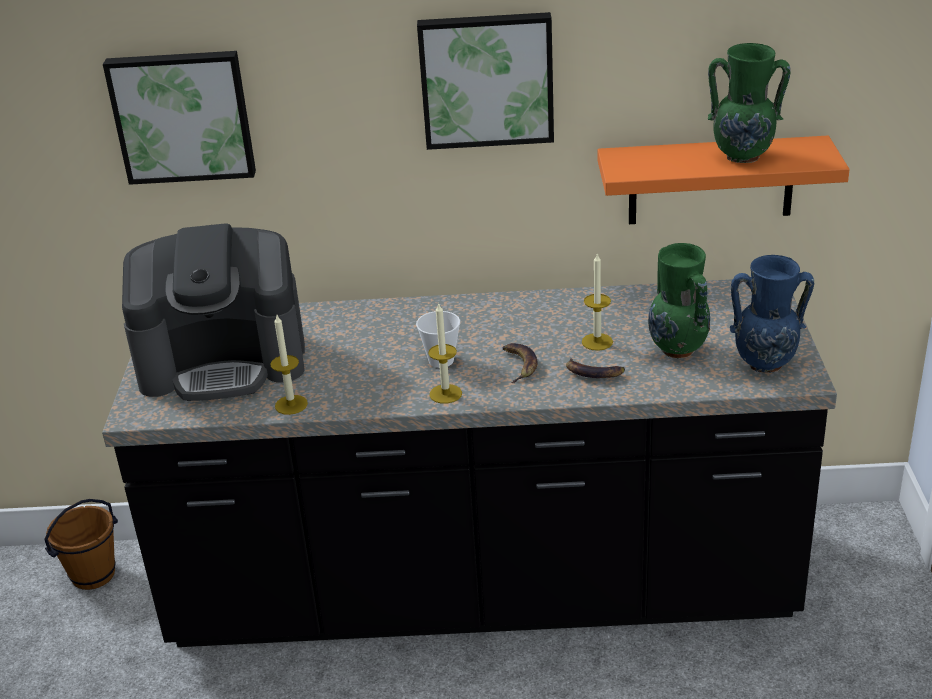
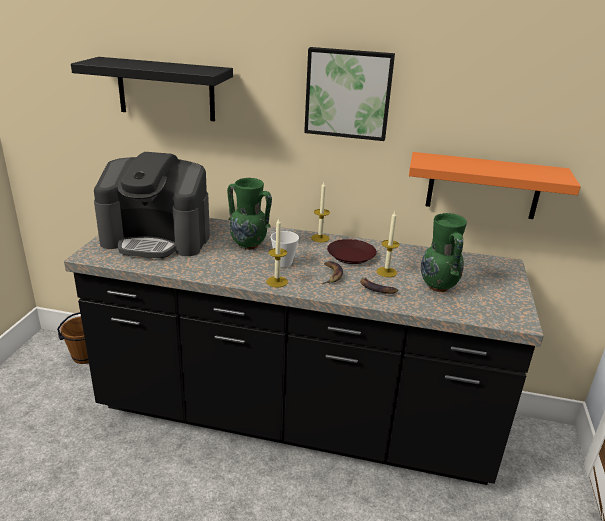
camera: 10 degrees right, 5 degrees down
(183, 116) = (166, 89): picture -> black shelf
(291, 405) = (180, 268): candle -> candle (320, 238)
(535, 325) = (351, 256): none -> brown plate
(743, 157) = (507, 169): green vase -> green vase (249, 246)
(766, 364) = (496, 307): blue vase -> none

